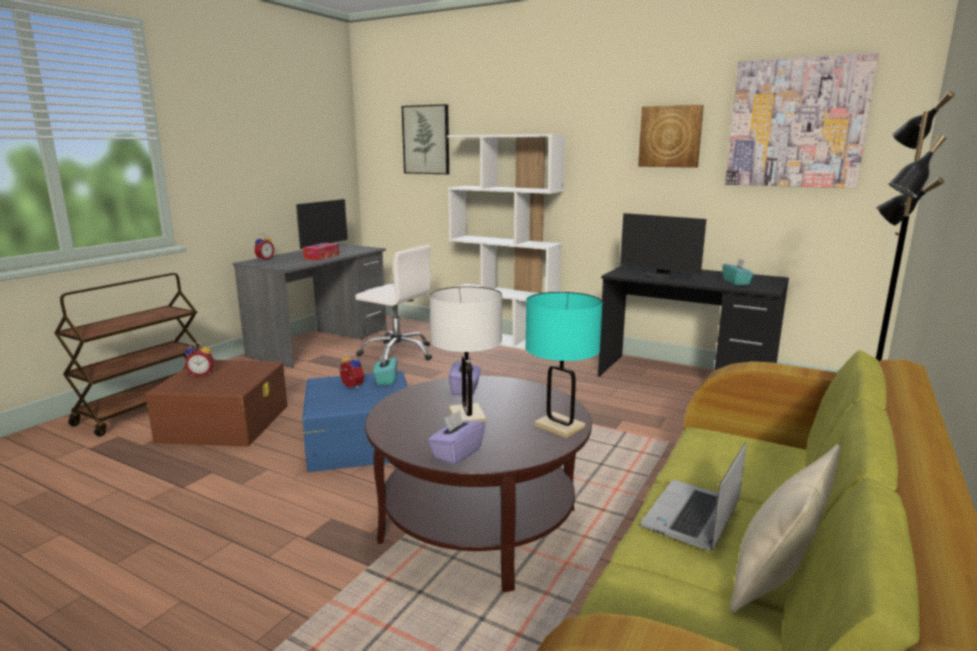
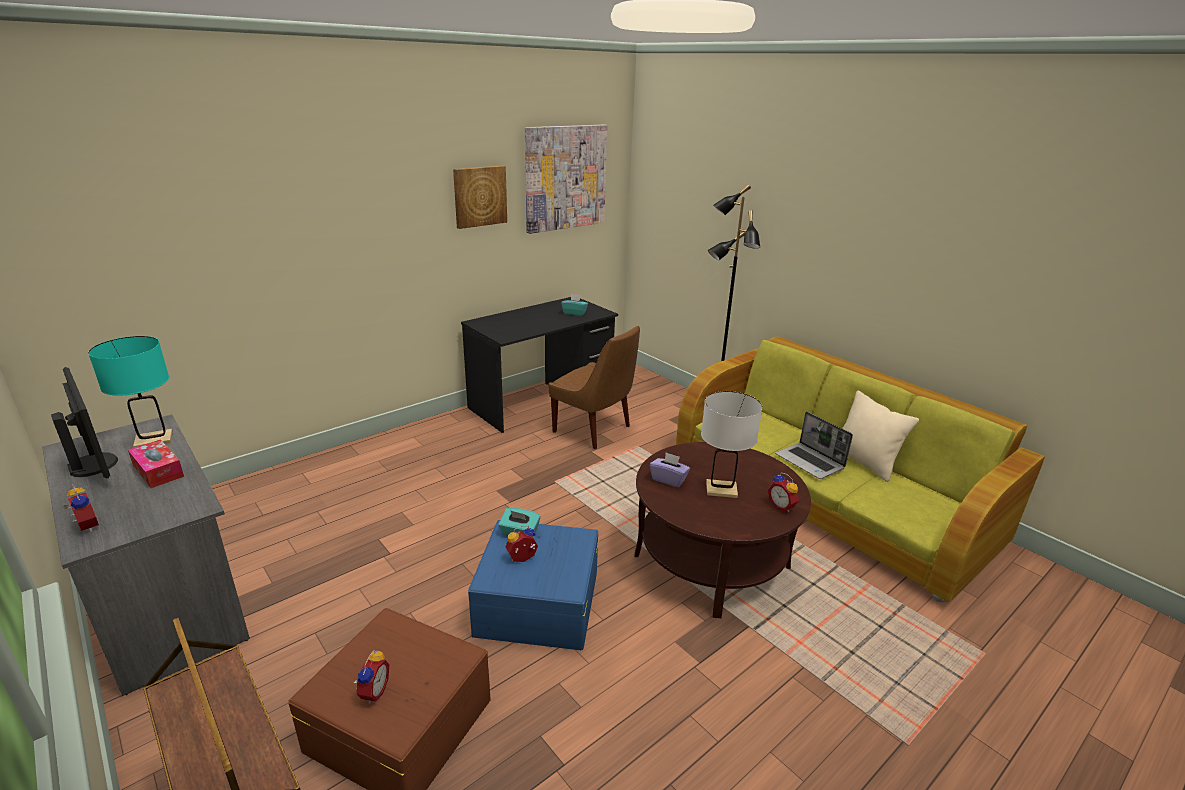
camera: 70 degrees left, 10 degrees up
(398, 353) = (306, 533): white office chair -> none
(426, 140) = (150, 232): picture -> none
(456, 453) = (782, 506): purple tissue box -> alarm clock
(504, 340) = (354, 451): white bookcase -> none
(559, 426) = (750, 459): turquoise table lamp -> turquoise table lamp (154, 440)
(659, 276) = (529, 327): monitor -> none
(668, 413) = (594, 430): none -> brown chair

